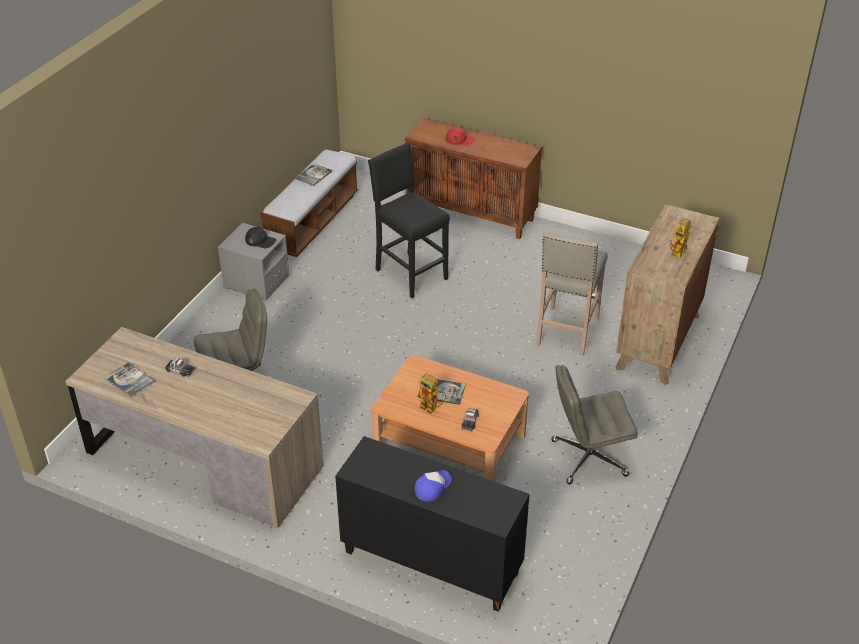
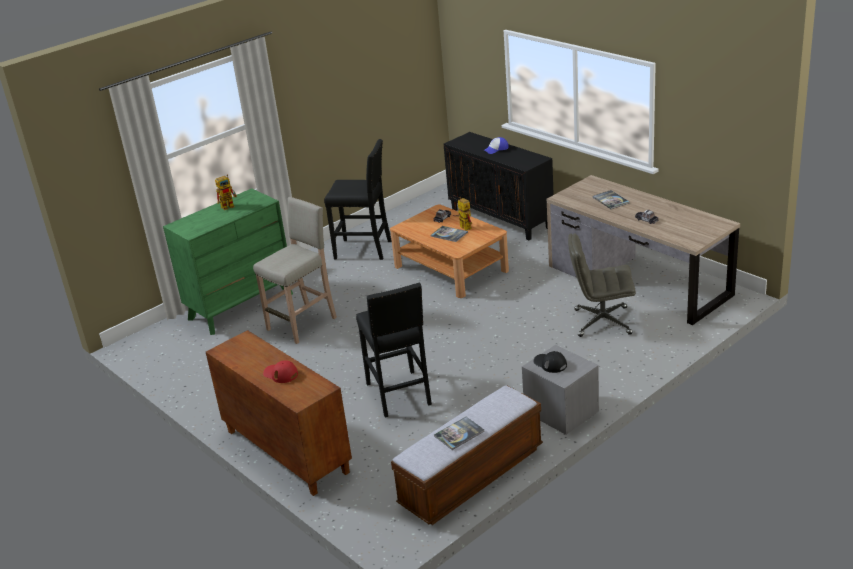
camera: 155 degrees left, 10 degrees down
(129, 380) = (687, 218): book -> book (611, 200)
(588, 458) = (364, 250): grey office chair -> black stool
(658, 342) = (241, 306): brown dresser -> green dresser

